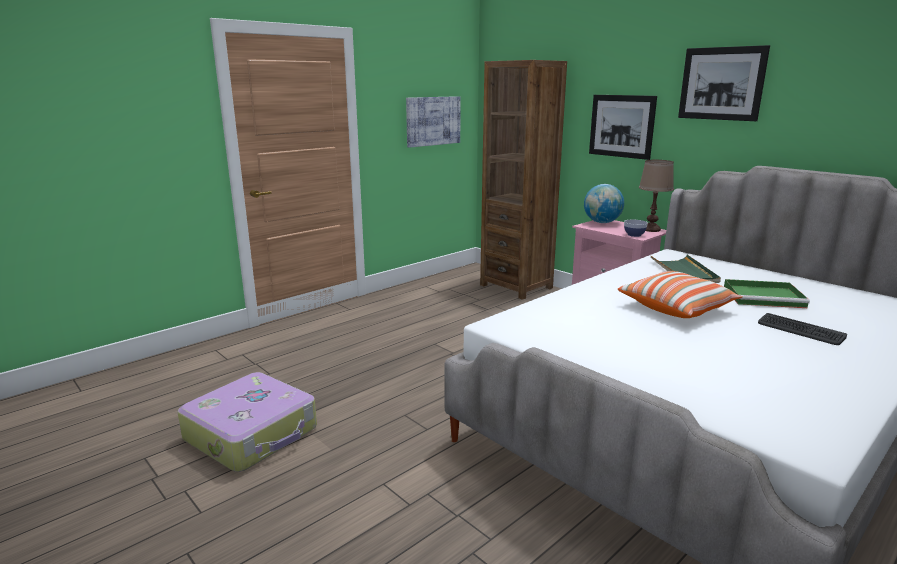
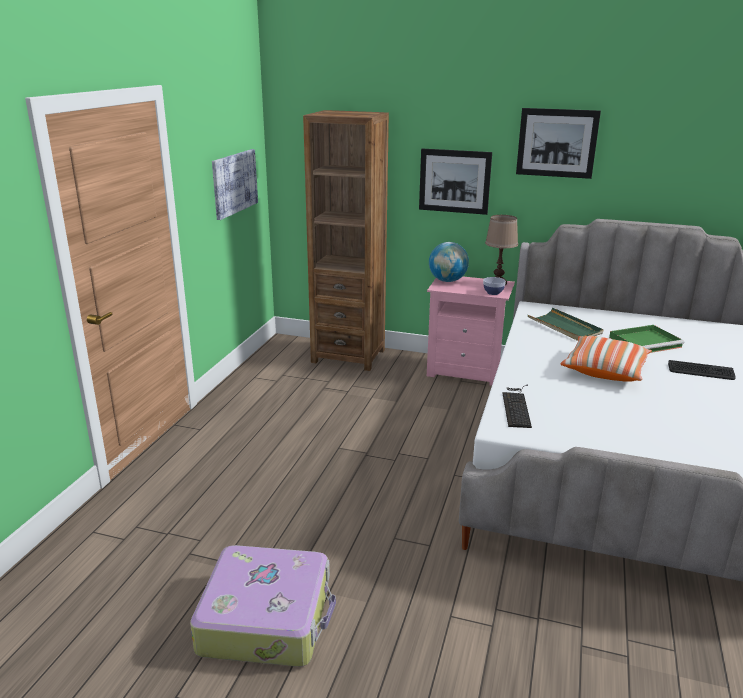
camera: 30 degrees left, 5 degrees up
(538, 314) = (516, 406): none -> keyboard

